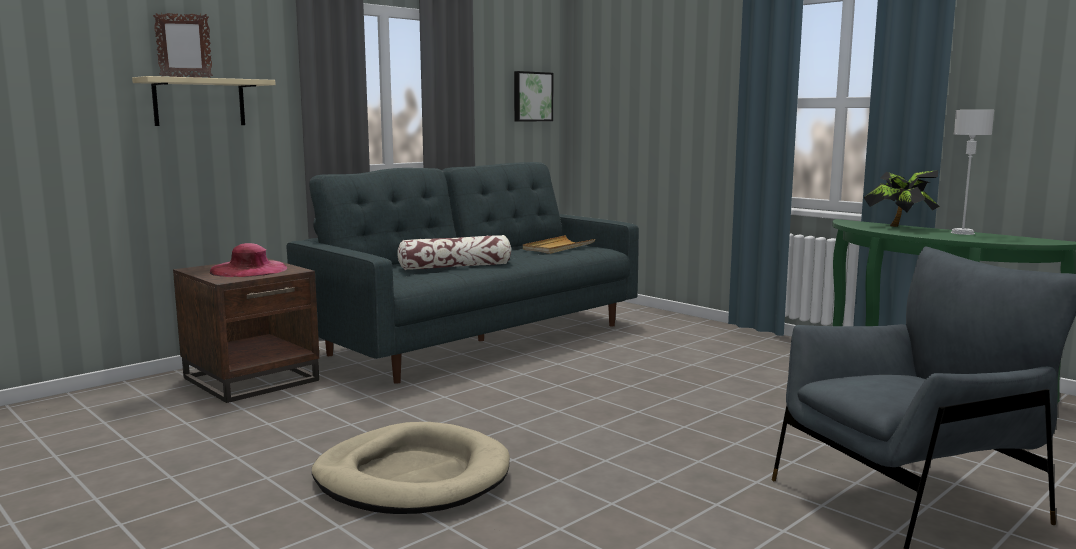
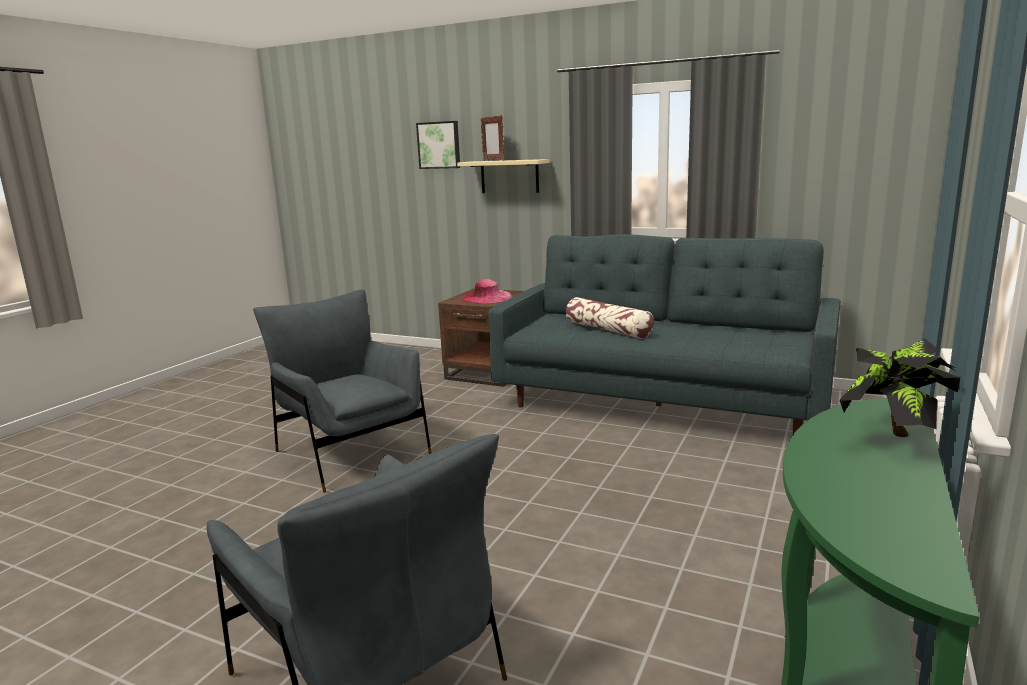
camera: 70 degrees right, 5 degrees up
(412, 477) = (351, 453): beige dog bed -> grey armchair
(532, 96) = (868, 159): picture -> picture (439, 145)
(558, 247) = (756, 338): beige tray -> none
(962, 233) = (901, 485): grey table lamp -> none

